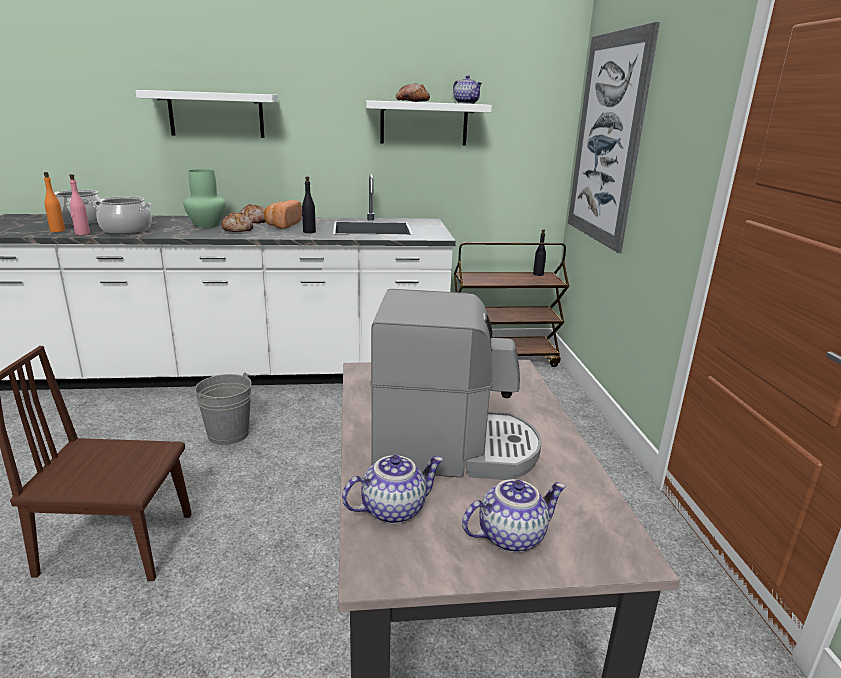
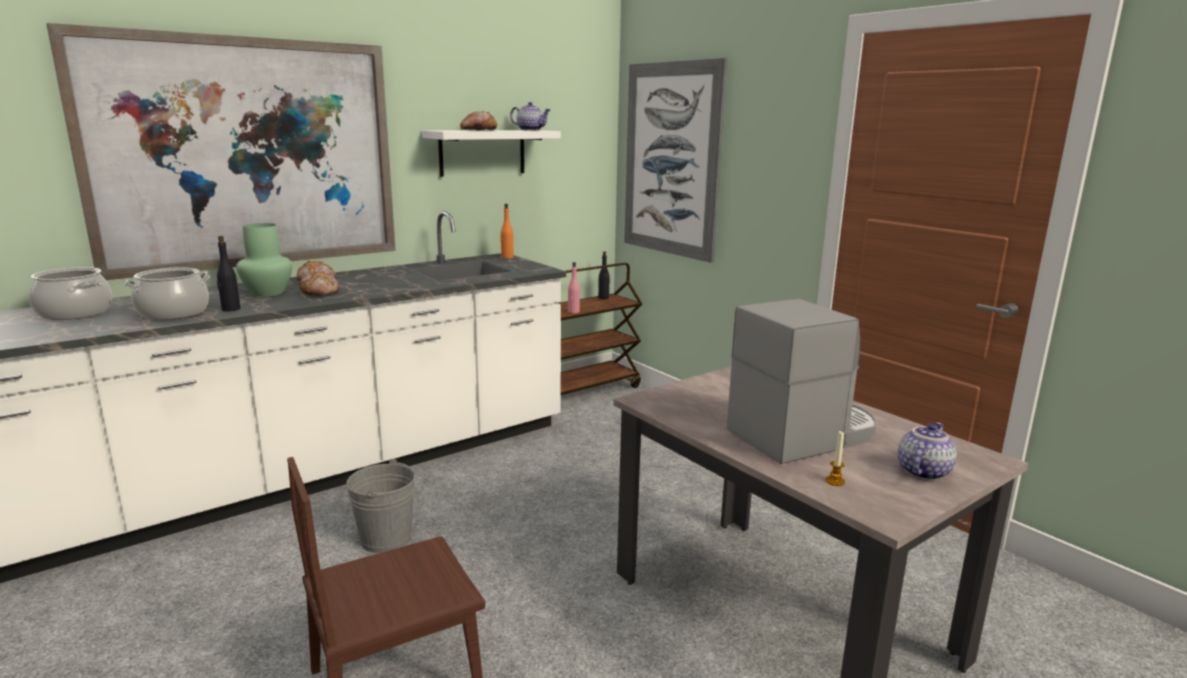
camera: 30 degrees left, 5 degrees down
(57, 230) = (71, 328): orange bottle -> orange bottle (507, 257)
(82, 233) = (121, 326): pink bottle -> pink bottle (573, 311)
(216, 114) = (246, 154): white shelf -> picture
(282, 225) = (360, 280): bread -> none
(309, 232) = (406, 283): black bottle -> black bottle (230, 309)
(393, 509) = (835, 481): teapot -> candle

